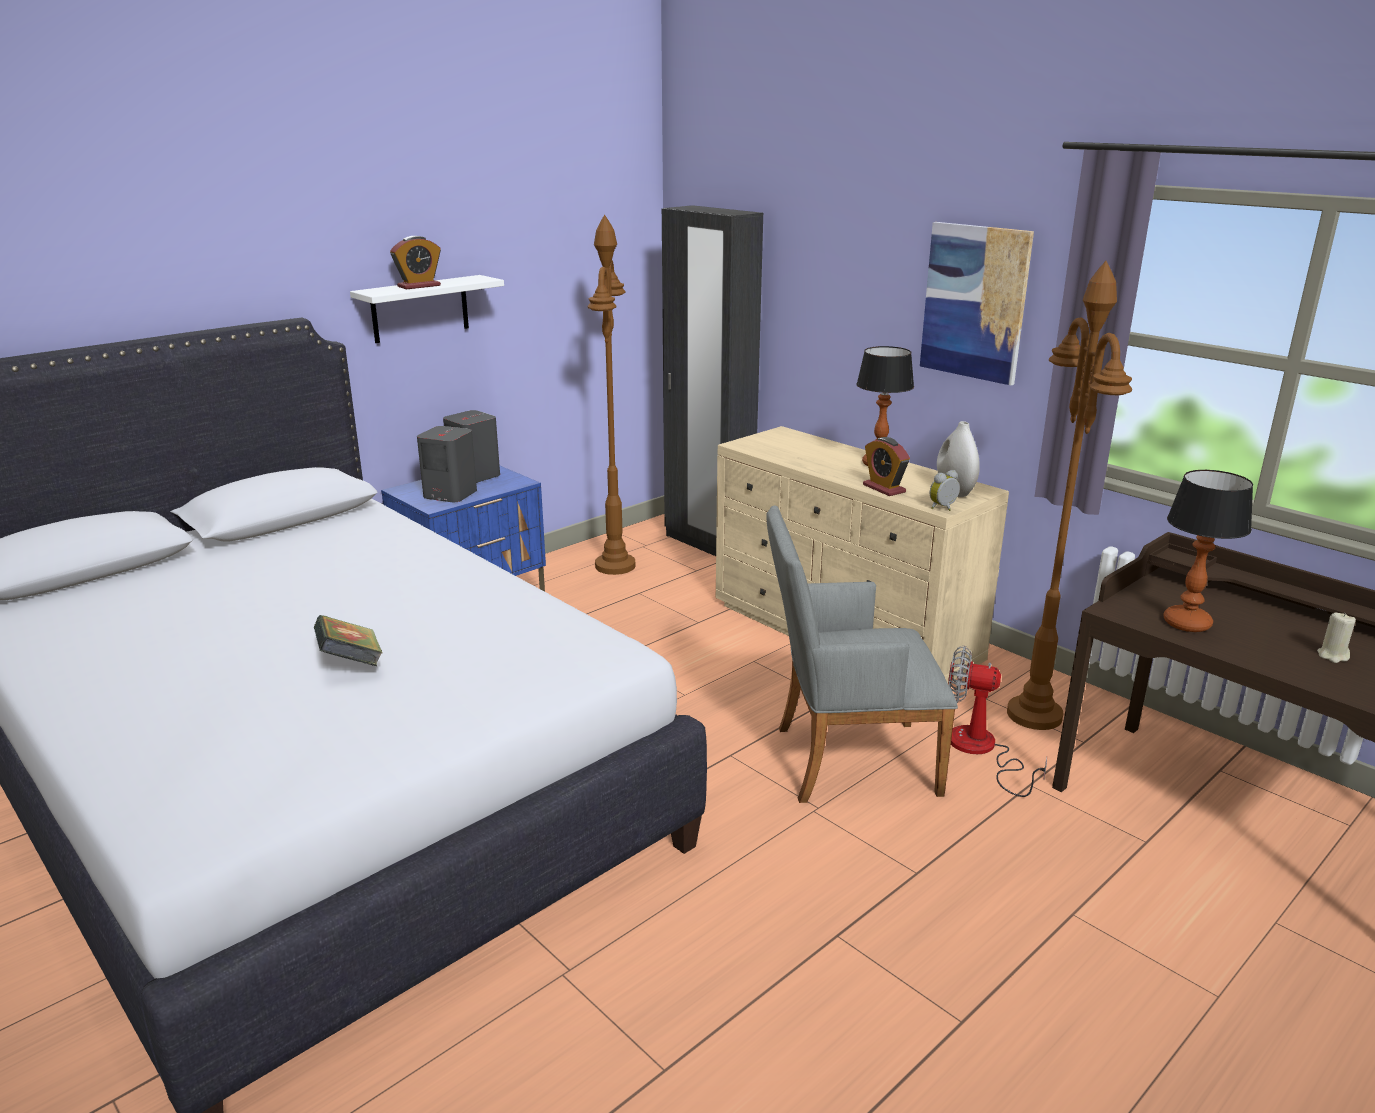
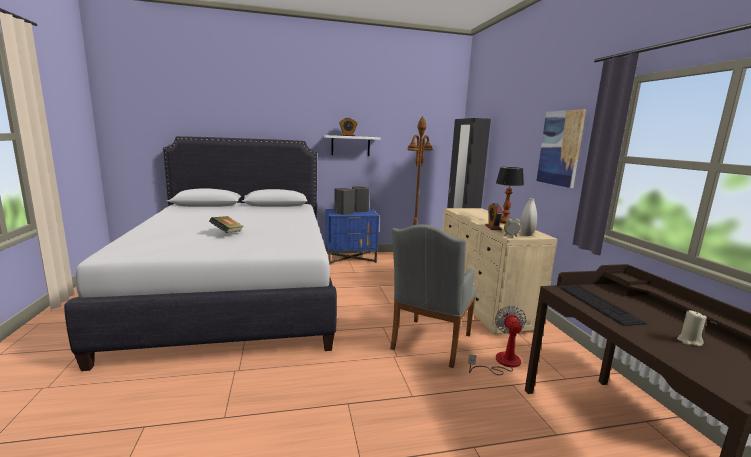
camera: 30 degrees right, 10 degrees down
(844, 760) = (429, 344): grey armchair -> grey armchair turned 90 degrees counterclockwise
(981, 751) = (501, 363): fan -> fan turned 45 degrees clockwise
(1033, 714) = (548, 358): brown floor lamp -> none
(1185, 623) = (598, 304): table lamp -> keyboard

